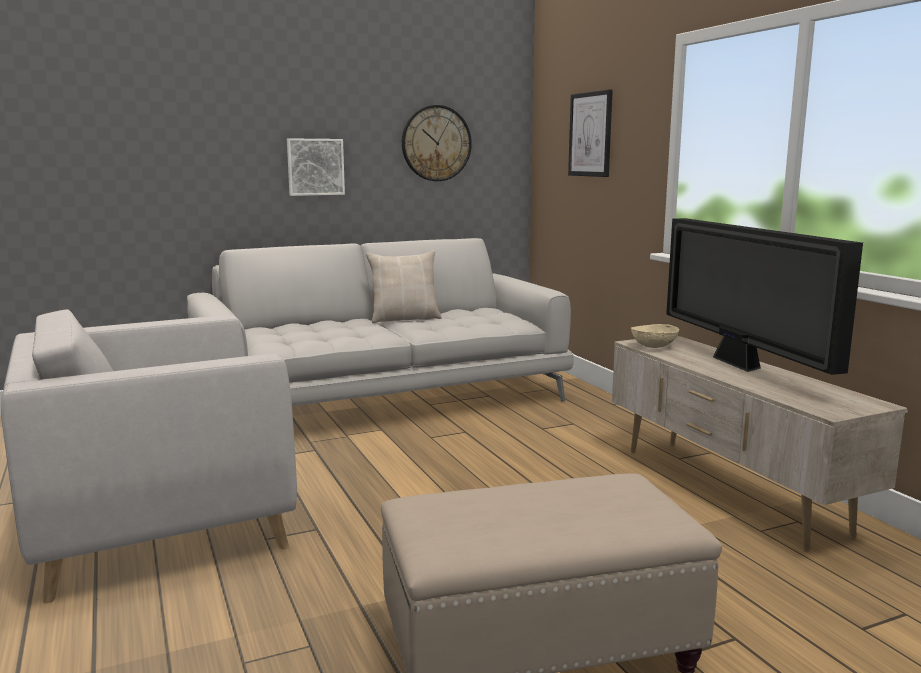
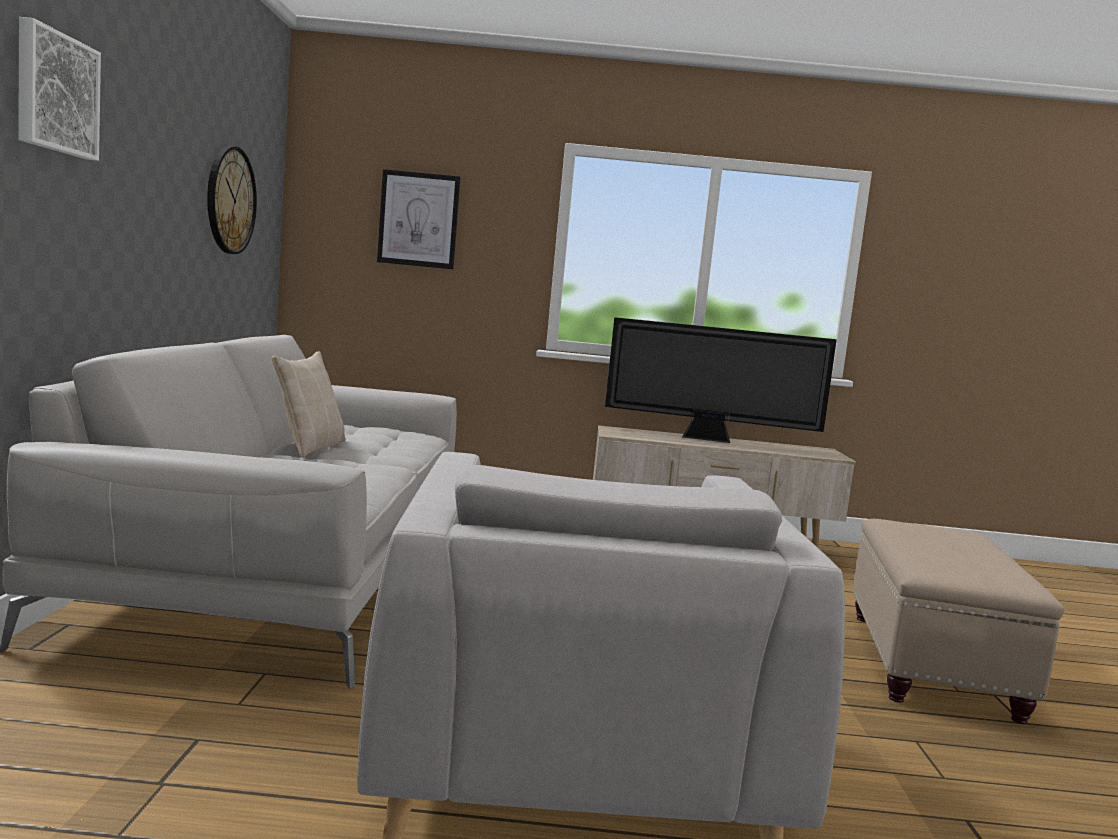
camera: 65 degrees left, 5 degrees down
(315, 167) = (138, 215): picture -> picture (55, 93)
(653, 346) = (632, 435): beige bowl -> none

